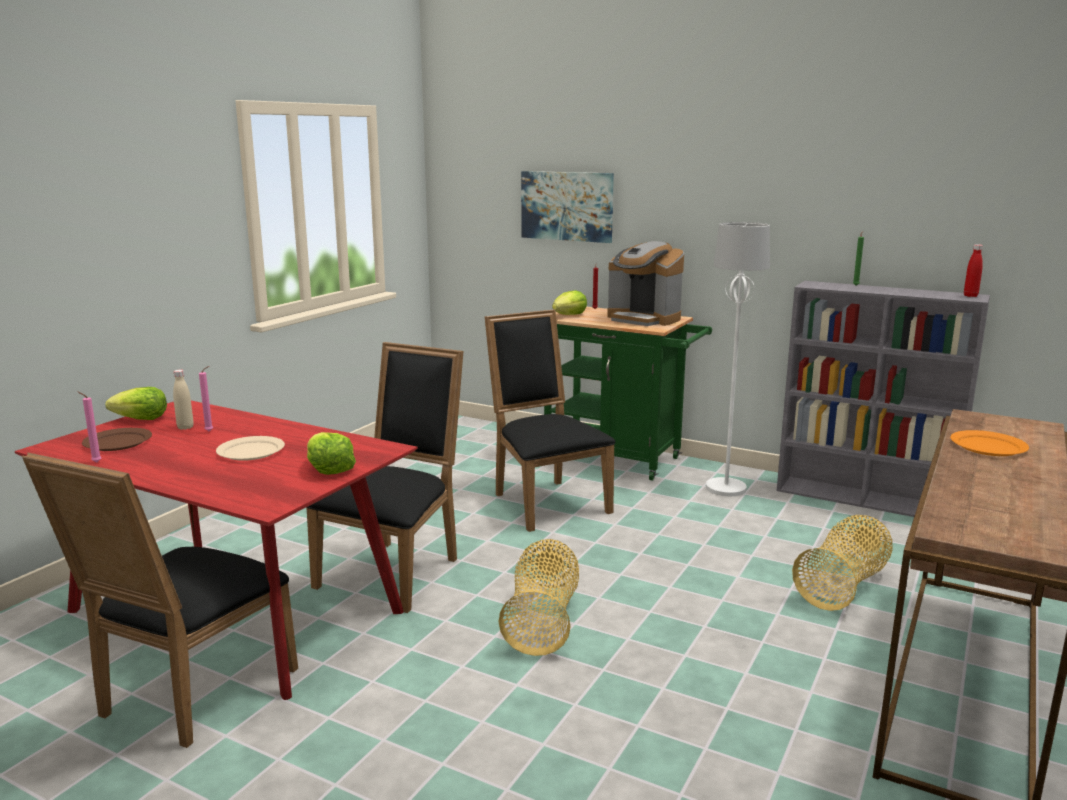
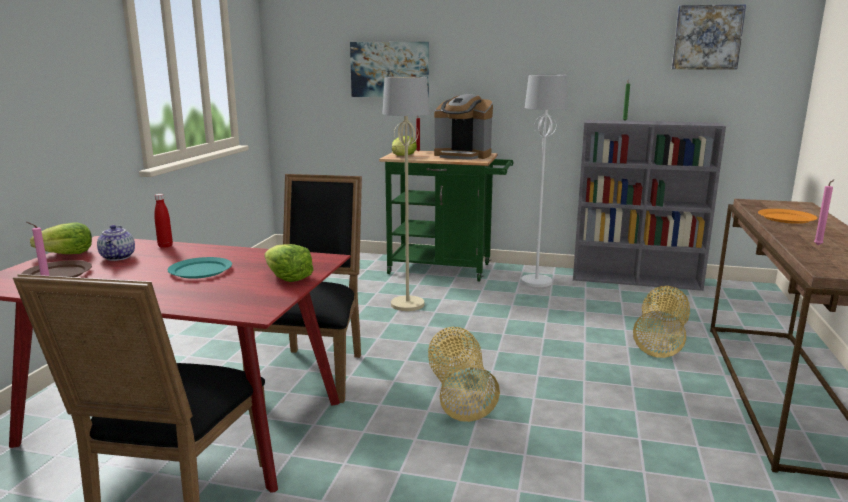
camera: 15 degrees left, 0 degrees up
(185, 427) = (118, 257): beige bottle -> teapot
(210, 431) = (146, 258): pink candle -> pink candle (818, 245)
(251, 451) = (201, 270): beige plate -> turquoise plate
(545, 501) = (407, 304): black chair -> beige floor lamp
(970, 296) = (708, 123): red bottle -> red bottle (165, 246)
(976, 178) = (707, 37): none -> picture

